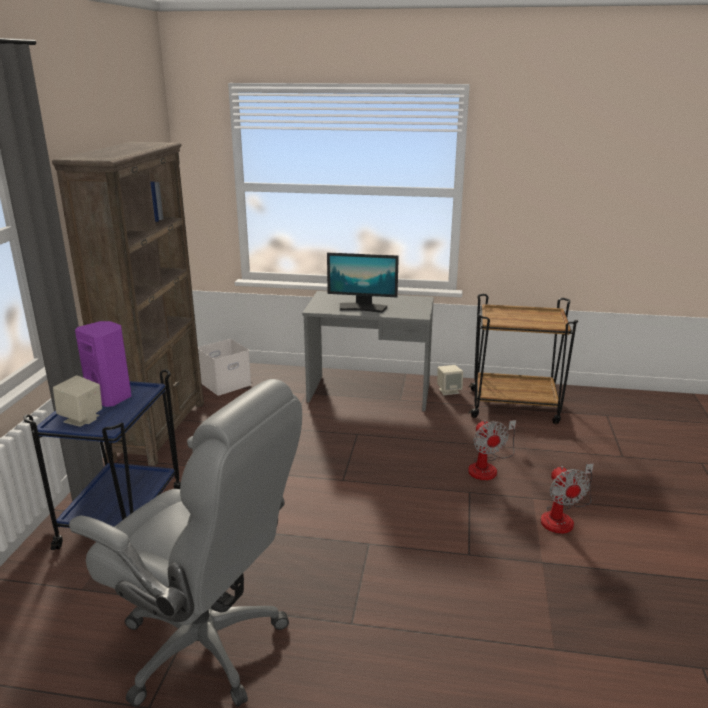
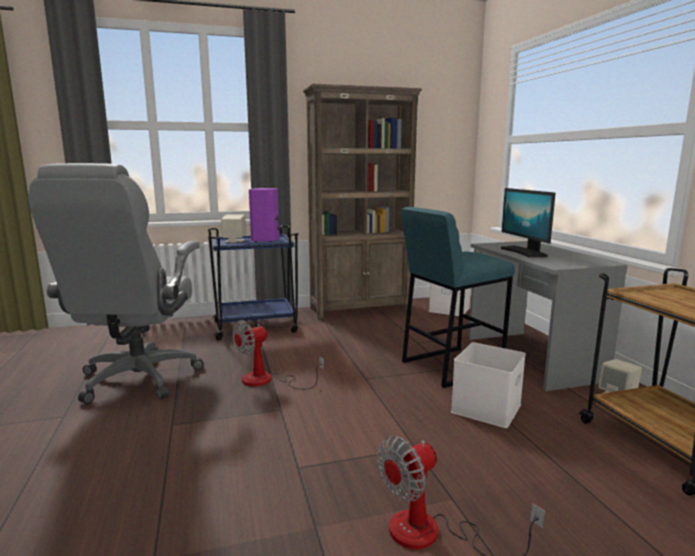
camera: 65 degrees right, 10 degrees down
(355, 432) = (449, 367): none -> turquoise stool
(431, 443) = (485, 407): none -> white storage box
(488, 467) = (483, 451): fan -> fan (267, 381)

